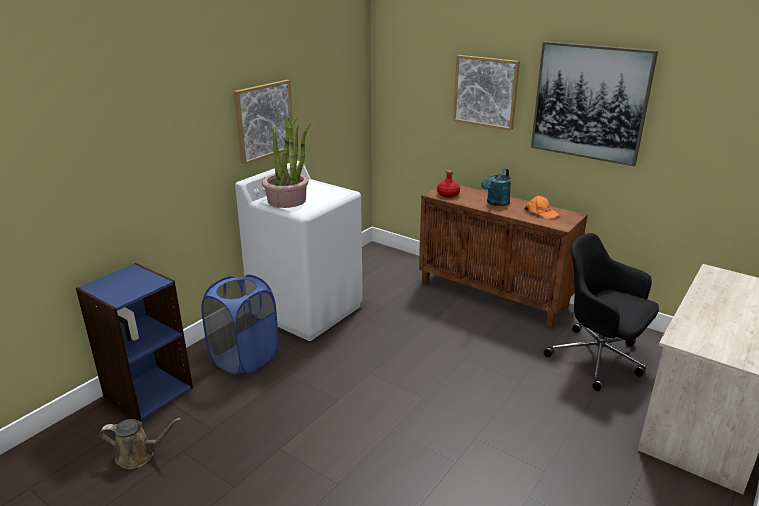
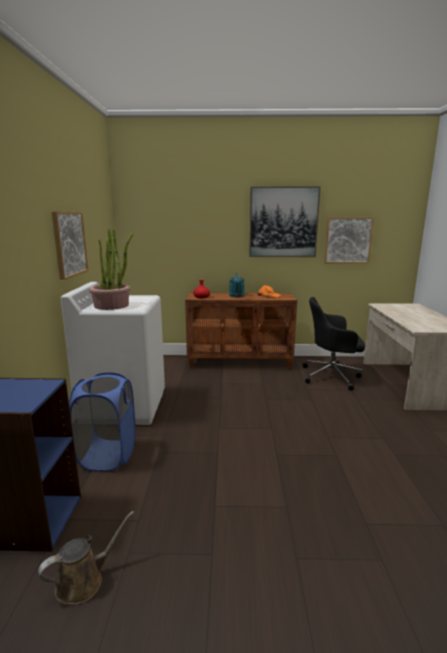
camera: 35 degrees left, 10 degrees down
(485, 92) = (212, 224): picture -> picture (348, 240)

